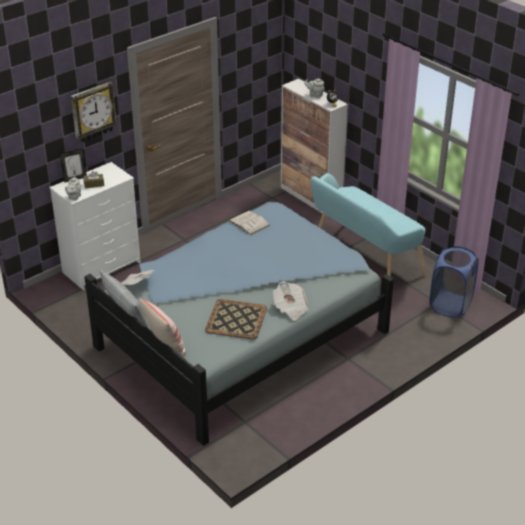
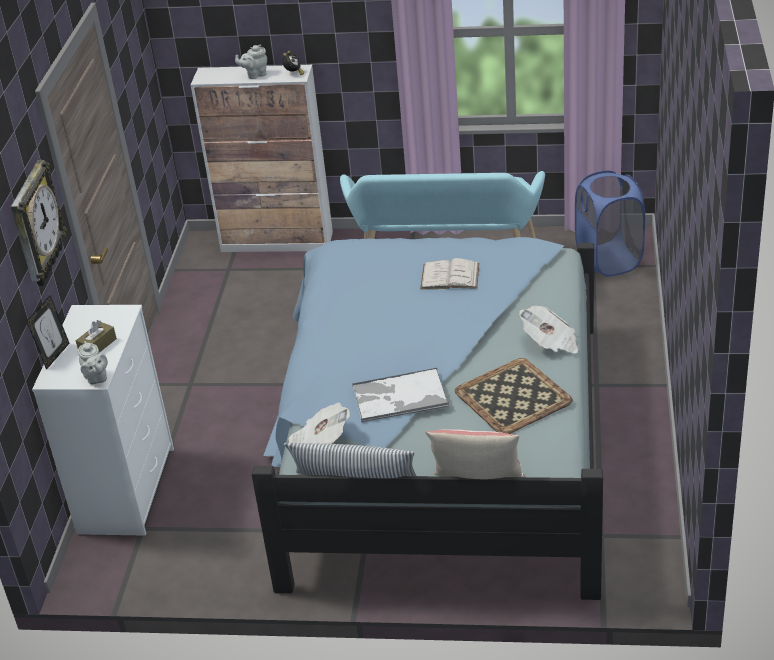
camera: 40 degrees left, 0 degrees up
(191, 287) = (399, 397): none -> tray
(249, 223) = (342, 281): white book -> white book (450, 276)

